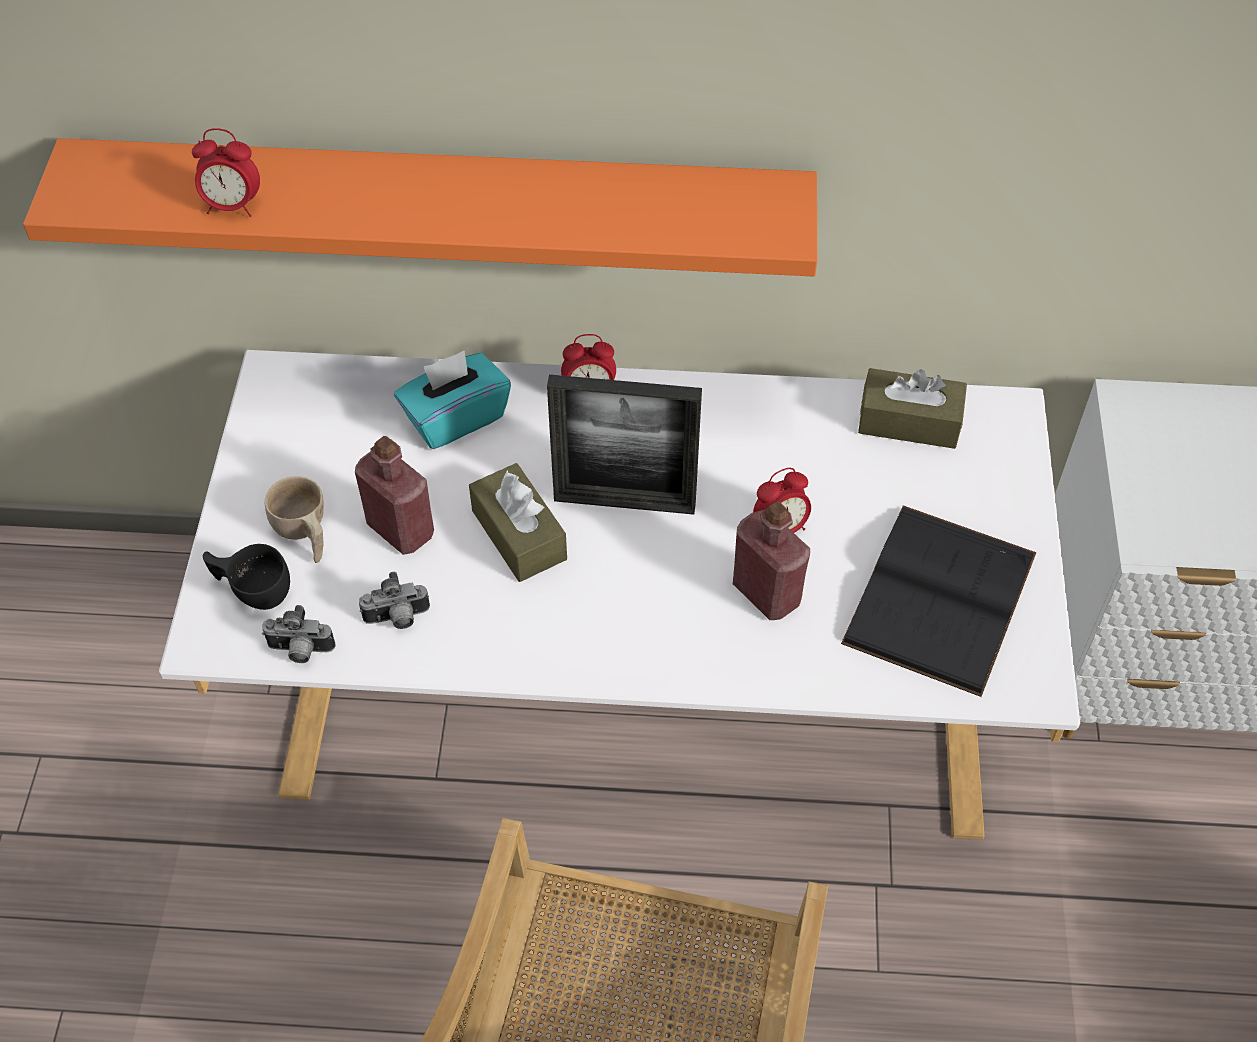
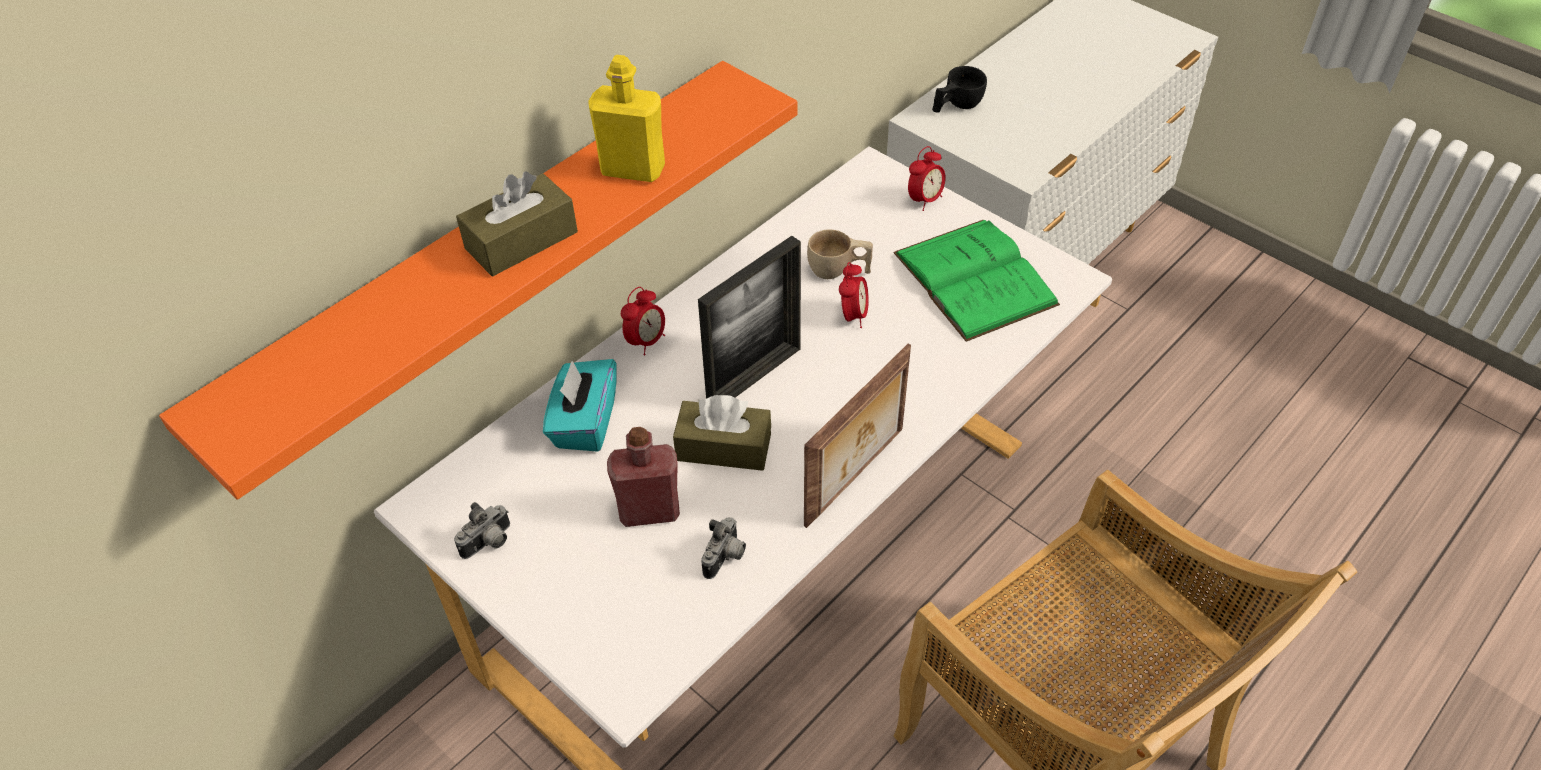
camera: 50 degrees left, 5 degrees down
(233, 206) = (387, 345): alarm clock -> alarm clock (924, 200)
(253, 590) = (610, 634): black cup -> black cup (956, 105)
(300, 651) = (696, 635): camera -> camera (489, 543)
(304, 535) = (593, 572): beige cup -> beige cup (839, 271)
(577, 660) = (857, 477): none -> picture frame
(589, 211) = (633, 169): none -> yellow bottle
(766, 593) = (895, 352): red bottle -> none
(909, 422) = (834, 212): brown tissue box -> brown tissue box (521, 240)
(940, 598) = (974, 278): black book -> green book

